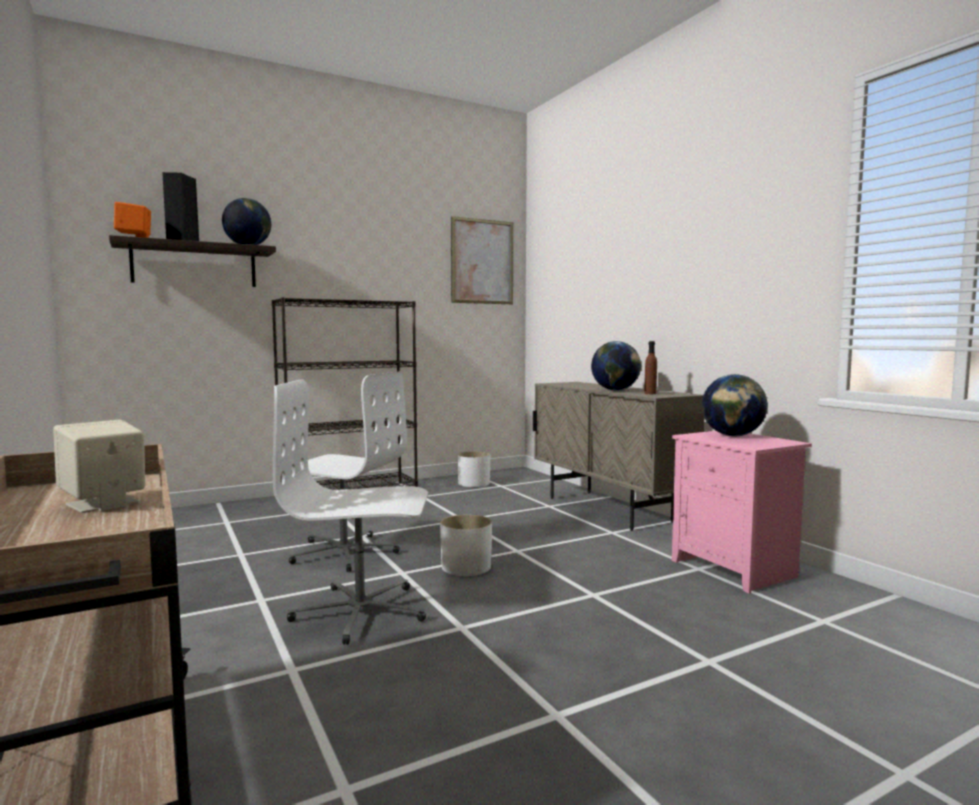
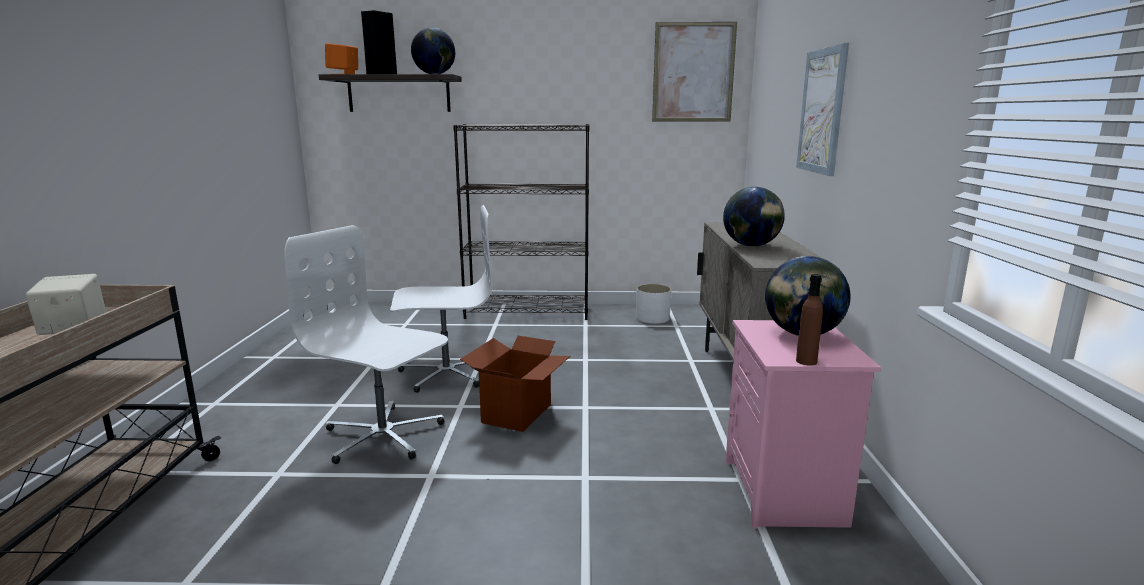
camera: 30 degrees right, 10 degrees up
(344, 552) = (446, 373): white office chair -> white office chair turned 60 degrees counterclockwise
(466, 567) = (518, 413): white planter -> cardboard box
(647, 284) = (822, 111): none -> picture
(650, 393) = (773, 257): brown bottle -> brown bottle (806, 361)

